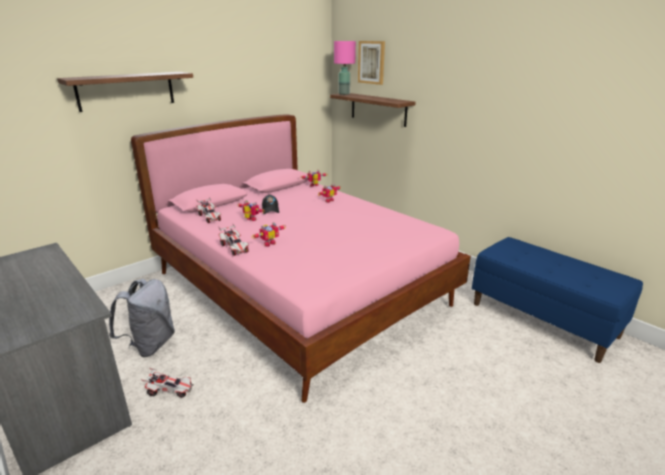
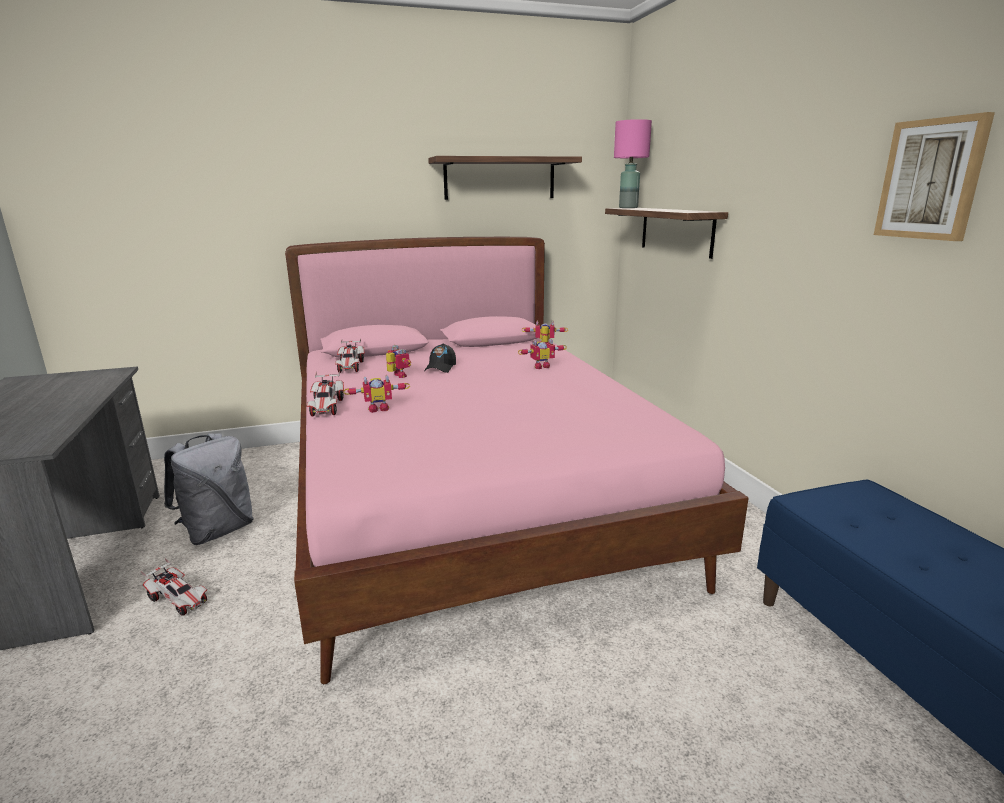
camera: 25 degrees right, 5 degrees down
(126, 91) = (287, 185): shelf -> shelf (500, 178)
(371, 62) = (672, 153): picture -> picture (931, 179)

